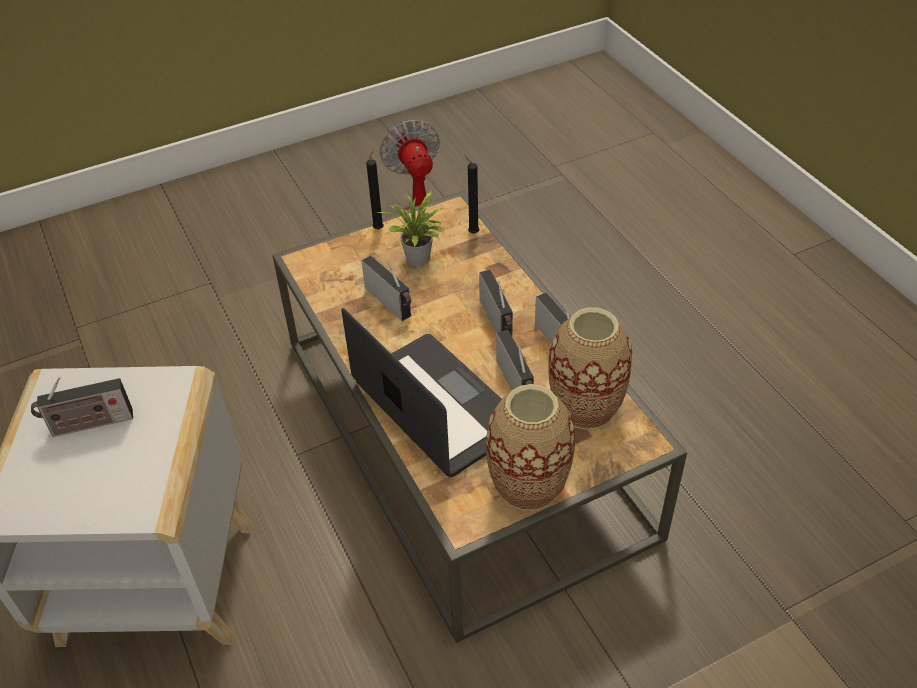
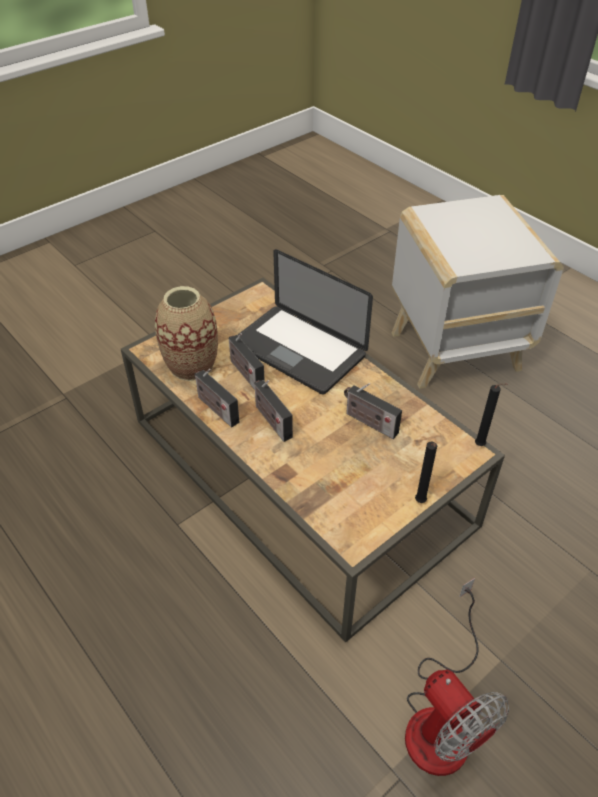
camera: 165 degrees right, 0 degrees up
(88, 424) = (492, 239): radio -> none
(419, 260) = (362, 470): potted plant -> none
(472, 232) = (322, 513): black candle -> black candle (481, 445)
(528, 485) = (225, 315): vase -> none

